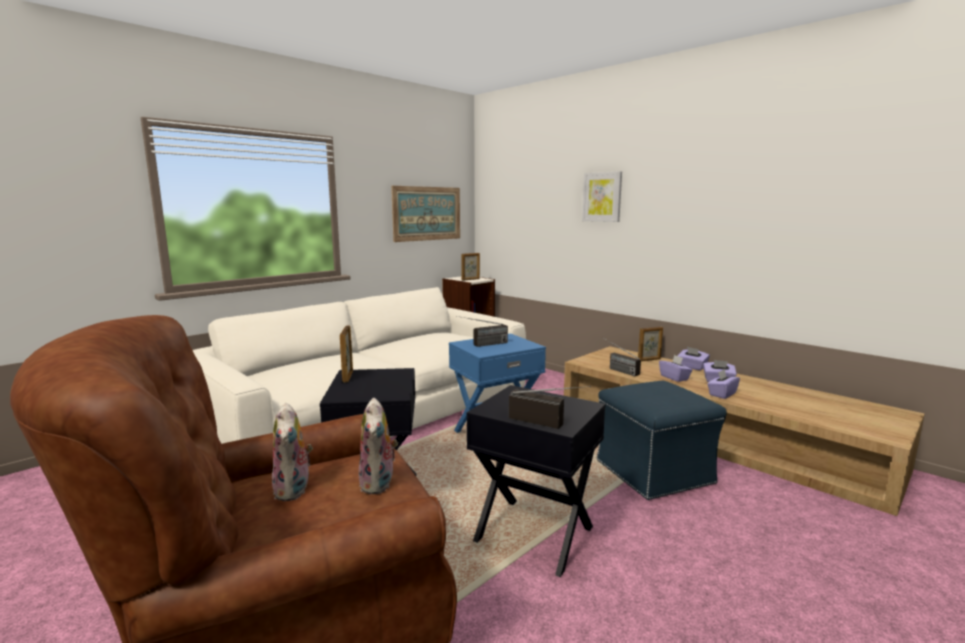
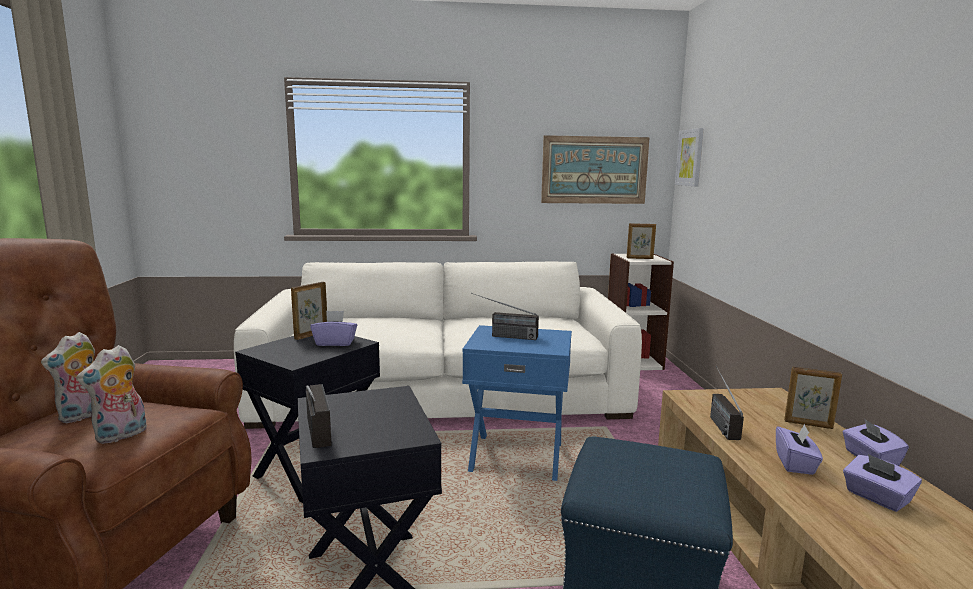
camera: 40 degrees right, 0 degrees up
(602, 197) = (798, 145): picture -> picture (690, 157)
(722, 394) = (834, 520): purple tissue box -> purple tissue box (335, 343)

